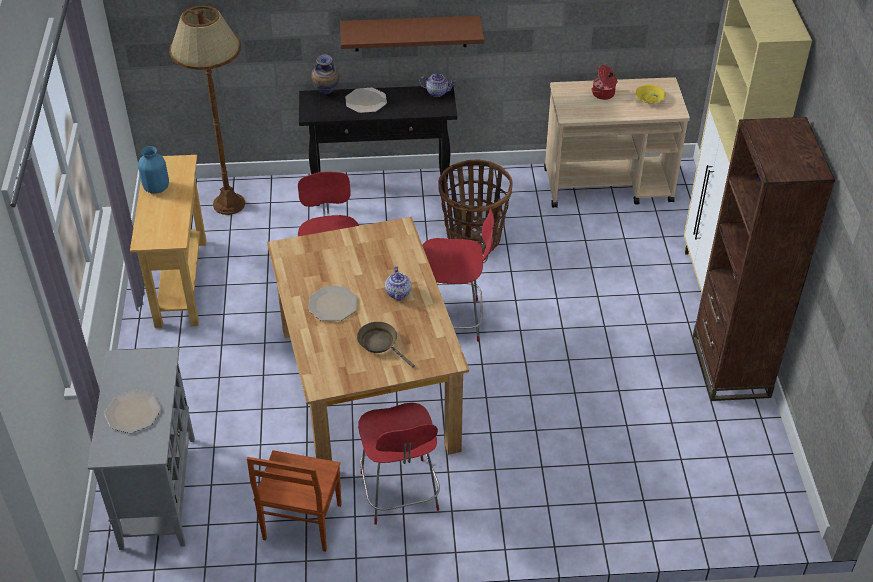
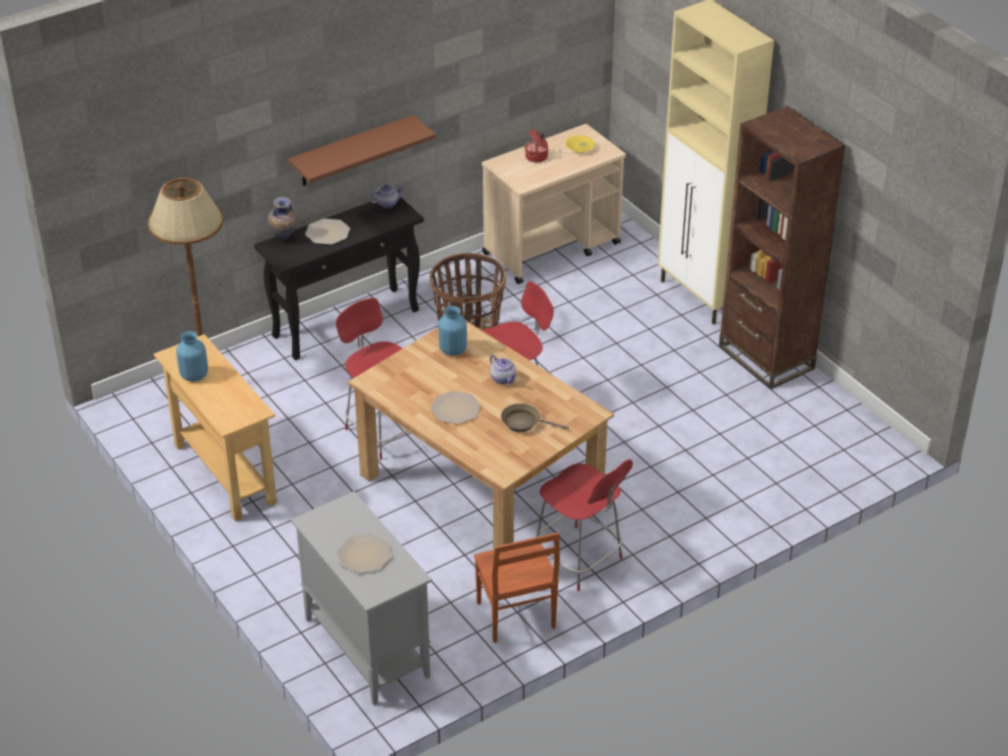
camera: 30 degrees left, 5 degrees down
(378, 247) = (452, 350): none -> blue vase

